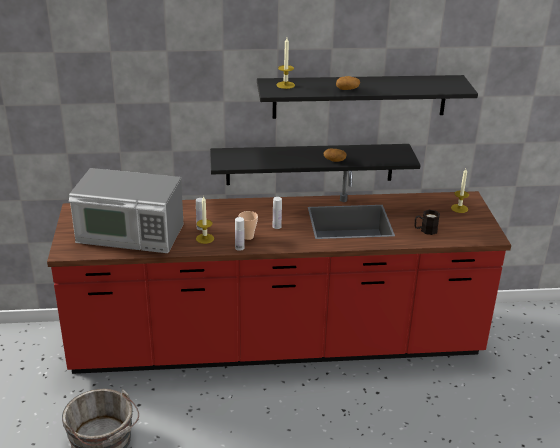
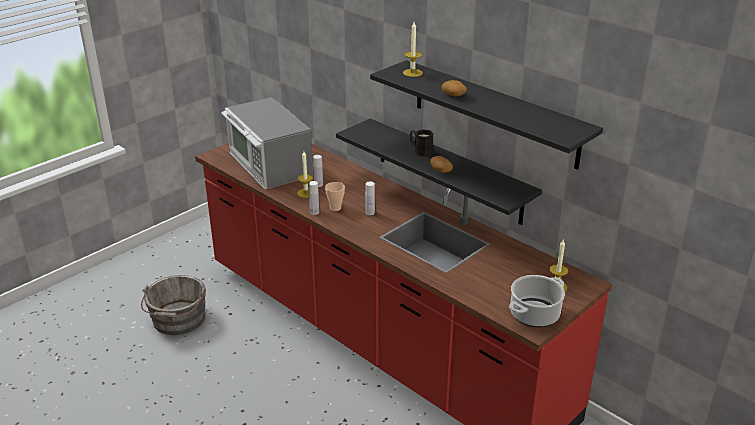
camera: 50 degrees right, 0 degrees up
(425, 230) = (482, 284): black mug -> black mug (420, 150)
(479, 230) = (534, 314): none -> cooking pot

